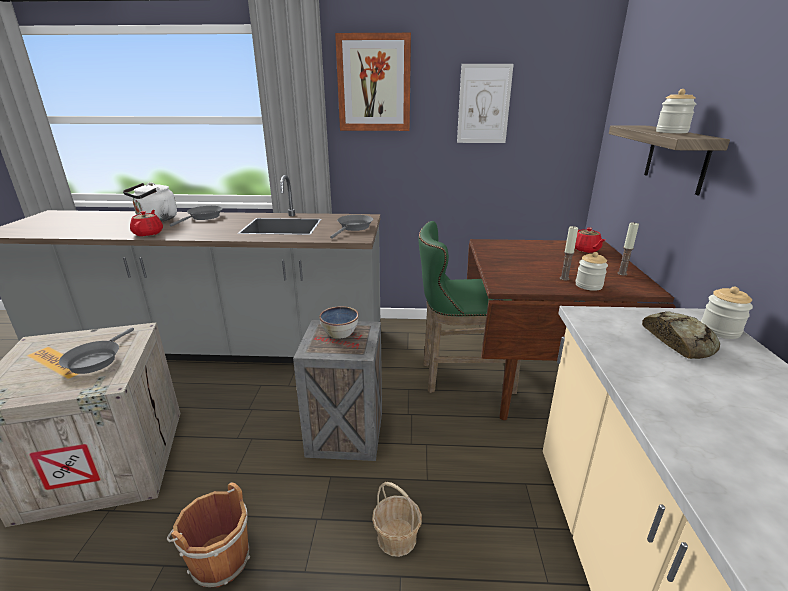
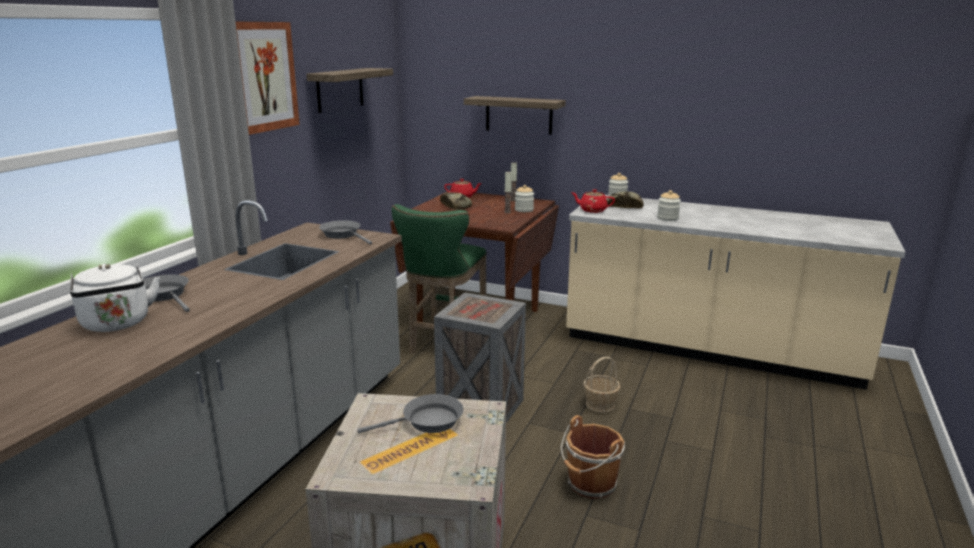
camera: 70 degrees left, 5 degrees down
(96, 360) = (427, 422): grey frying pan -> grey frying pan turned 45 degrees counterclockwise
(148, 233) = (198, 325): red teapot -> red teapot (592, 210)
(340, 332) = (471, 307): bowl -> none
(484, 104) = (340, 89): picture -> shelf
(547, 252) = (456, 205): none -> bread
(671, 132) = (525, 99): jar -> jar (667, 218)

